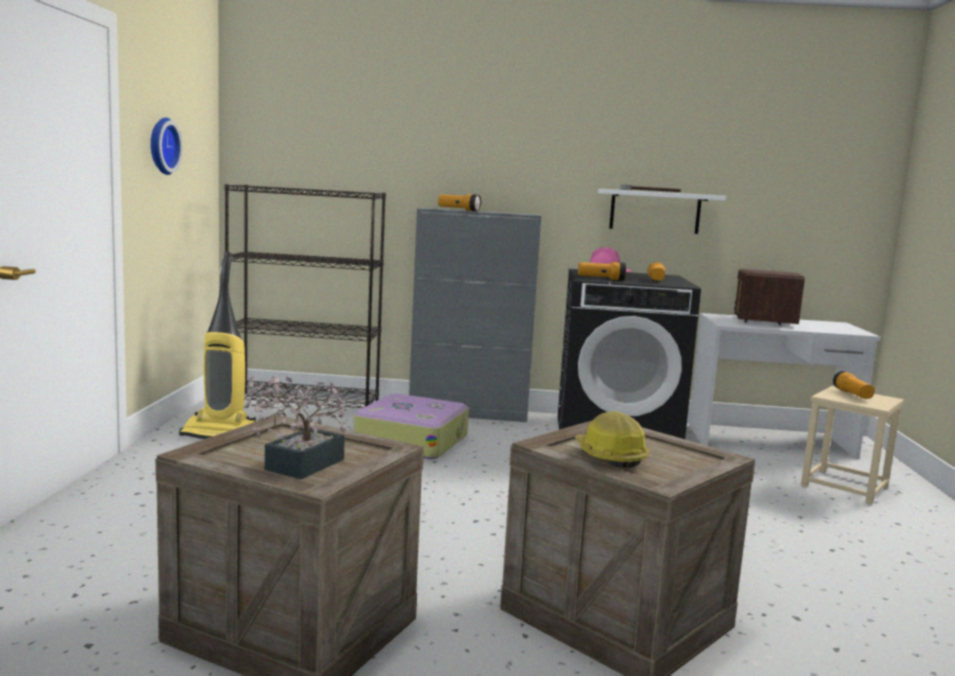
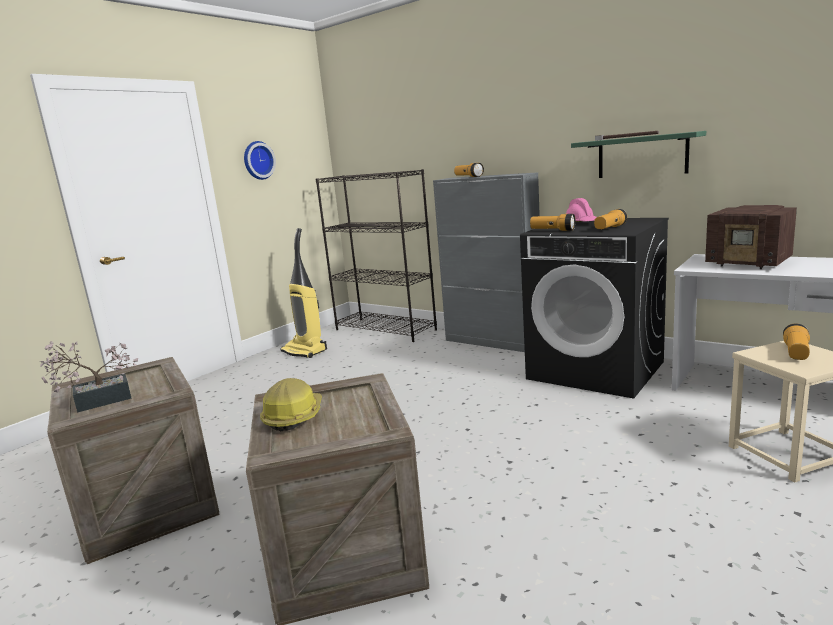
camera: 35 degrees right, 5 degrees up
(411, 441) = (415, 365): suitcase -> none
(655, 211) = (642, 156): white shelf -> green shelf
(764, 322) = (749, 263): radio -> radio turned 90 degrees counterclockwise

